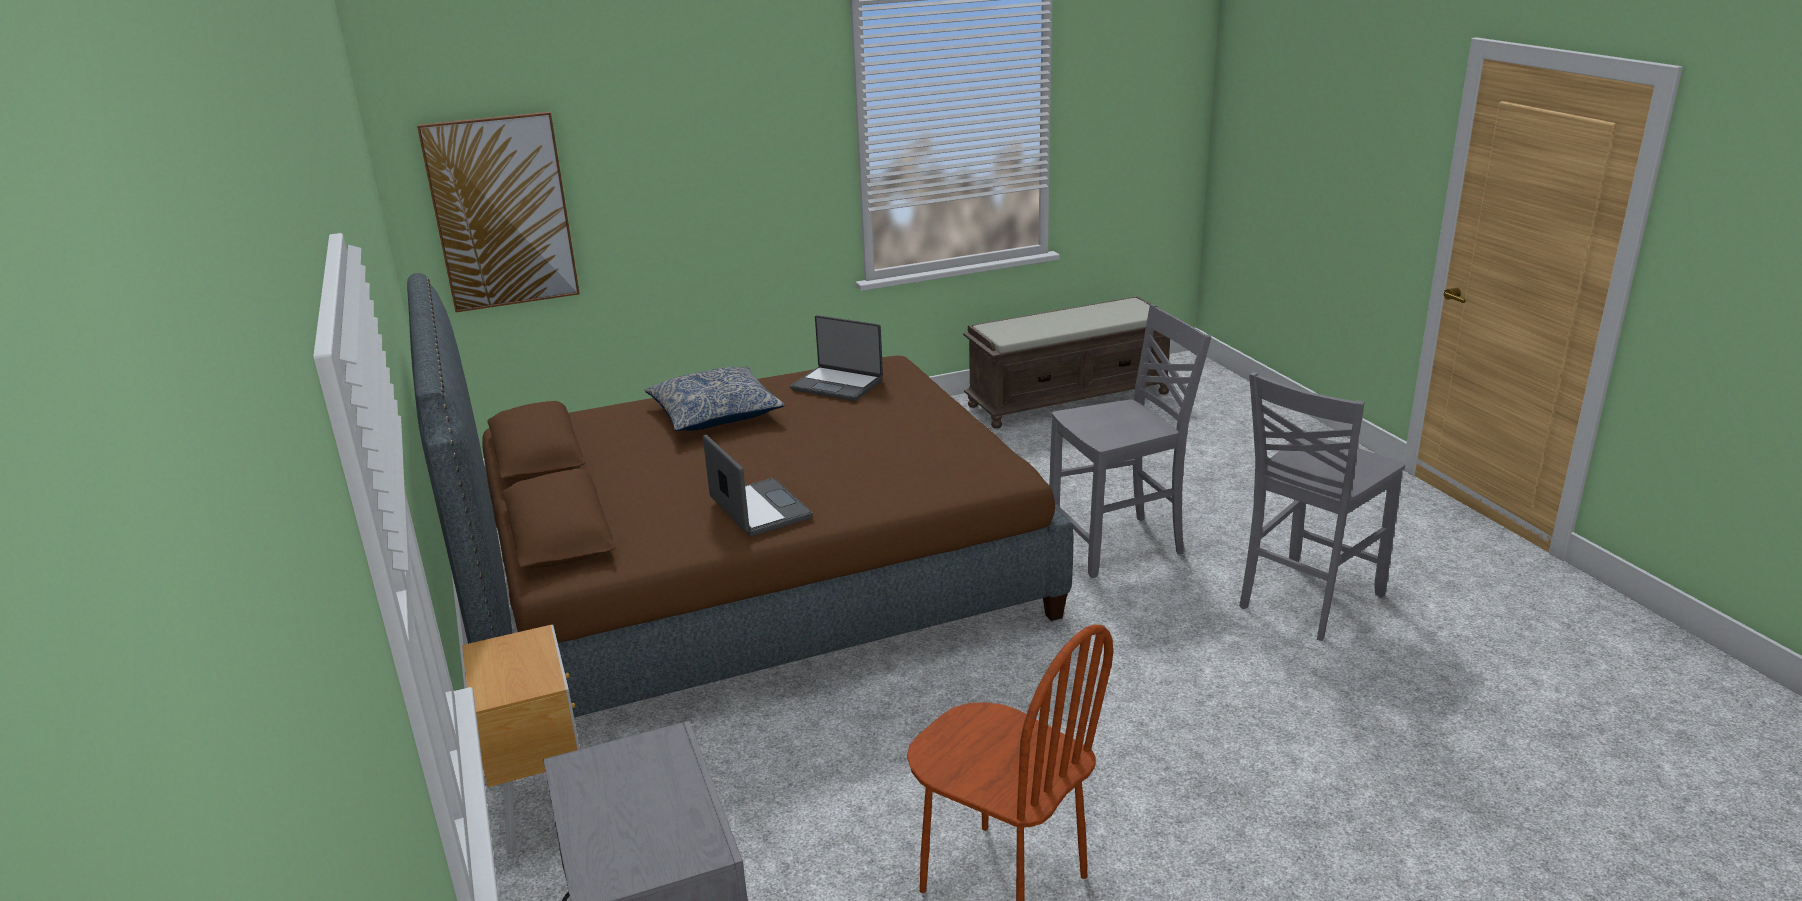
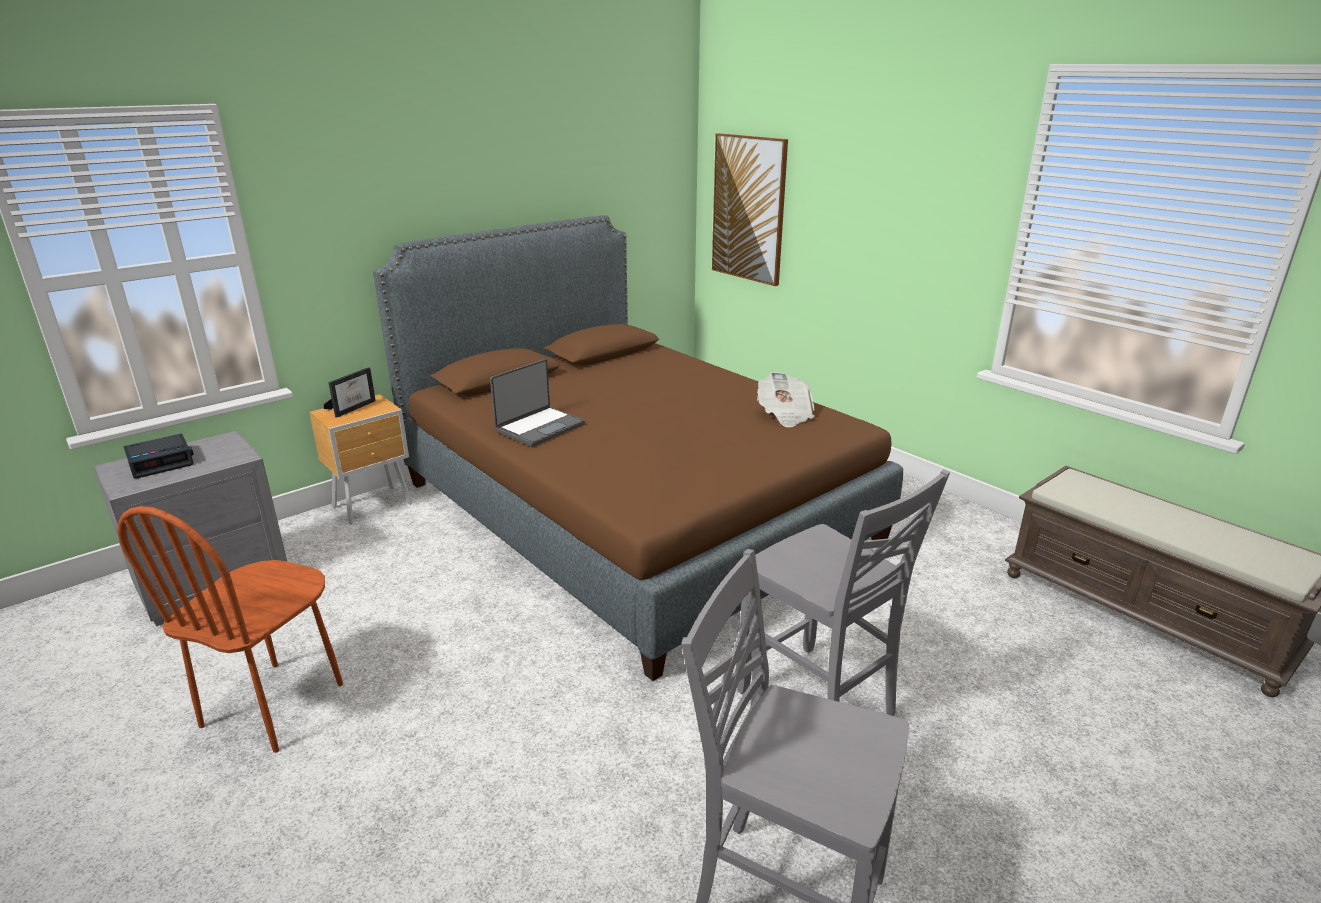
camera: 70 degrees right, 0 degrees up
(499, 668) = (353, 407): none -> picture frame
(624, 825) = (161, 462): none -> alarm clock
(715, 413) = (694, 385): pillow -> none
(838, 385) = (784, 415): laptop -> newspaper

